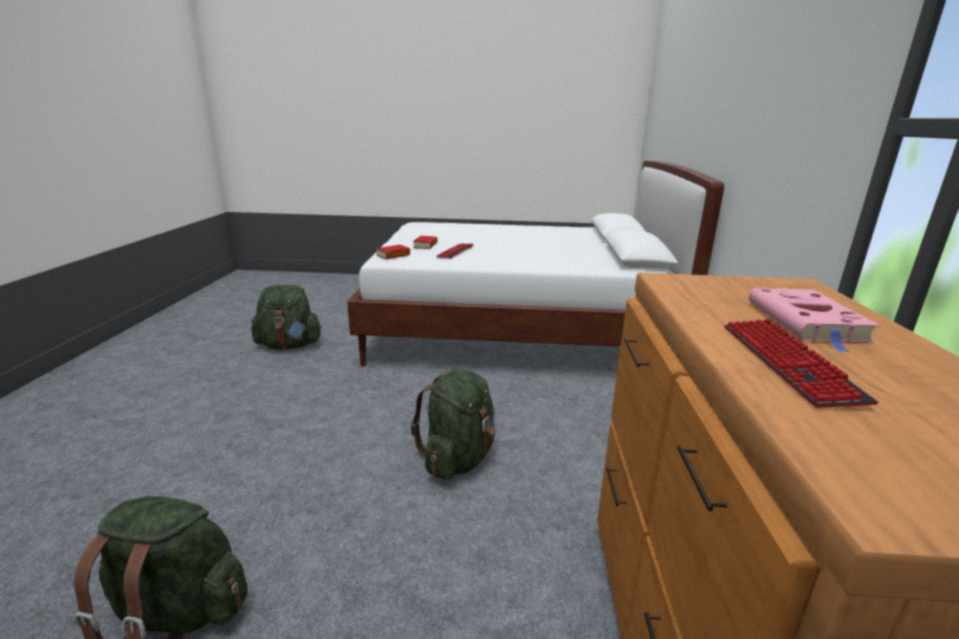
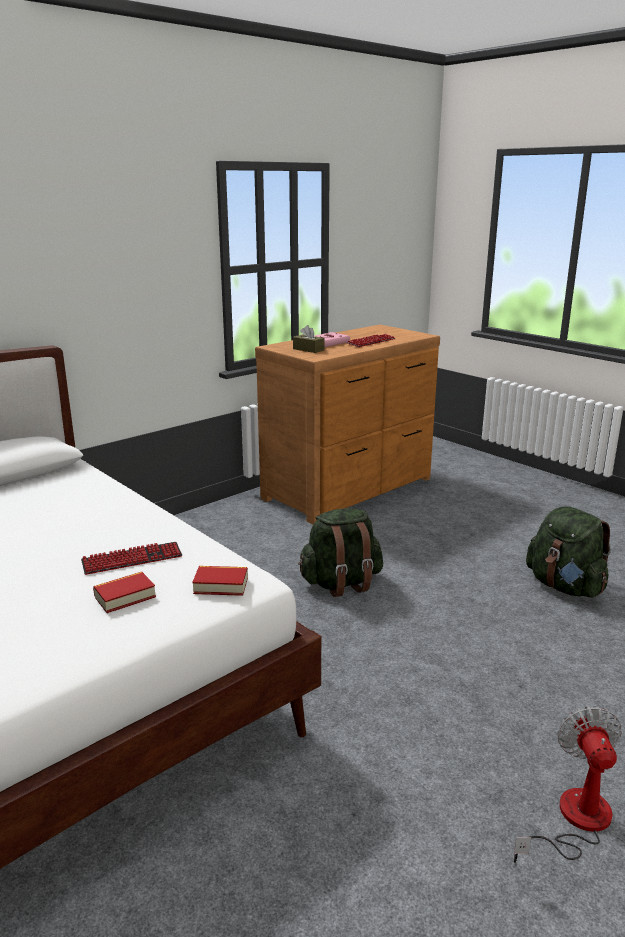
camera: 135 degrees left, 0 degrees up
(186, 390) = (573, 821): none -> fan
(289, 345) = (366, 870): green backpack -> none
(744, 293) = (308, 349): none -> brown tissue box

